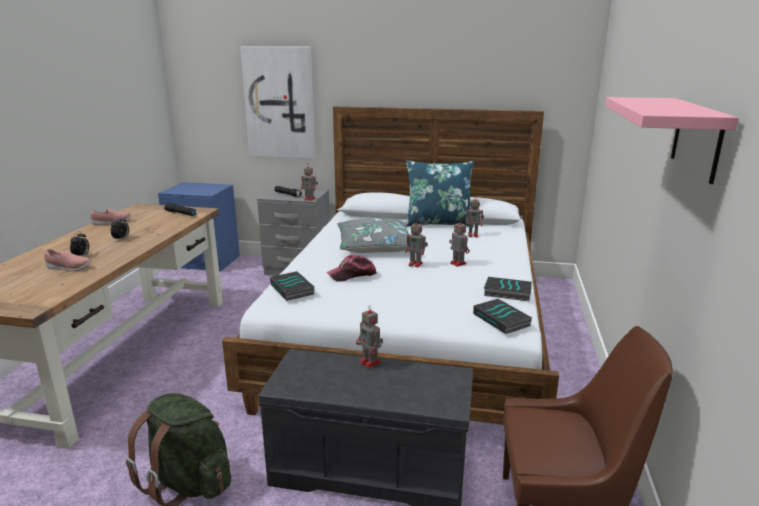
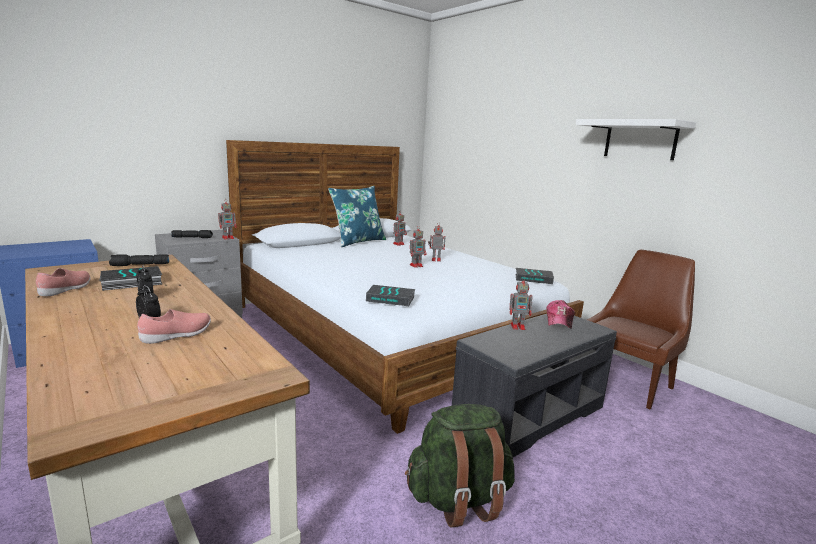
camera: 50 degrees left, 5 degrees down
(279, 103) = (155, 135): picture -> none
(352, 275) = (402, 280): cap -> cap (559, 320)
(375, 246) = (358, 262): grey pillow -> none
(507, 293) = (499, 267): book -> book (131, 283)
(697, 138) = (640, 140): pink shelf -> white shelf

